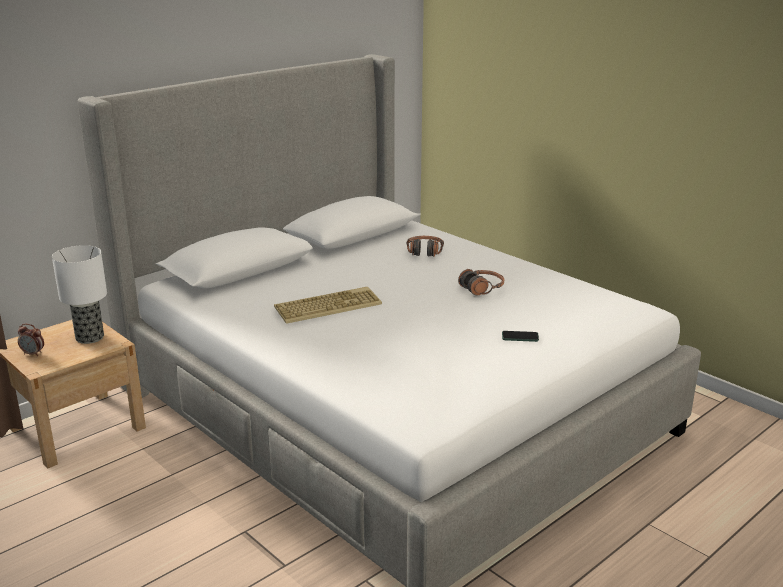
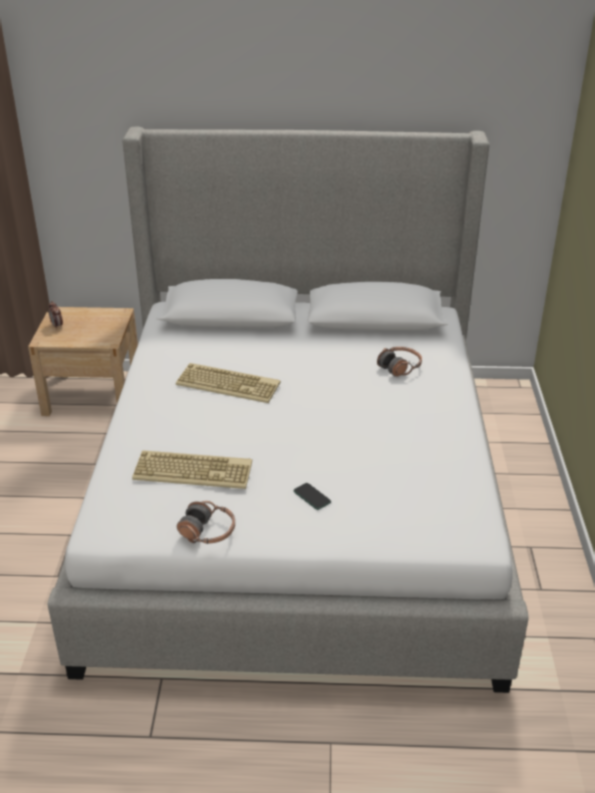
camera: 45 degrees right, 10 degrees up
(90, 338) = (102, 329): table lamp -> none
(417, 360) = (194, 470): none -> keyboard
(481, 288) = (374, 431): headphones -> headphones (208, 532)

